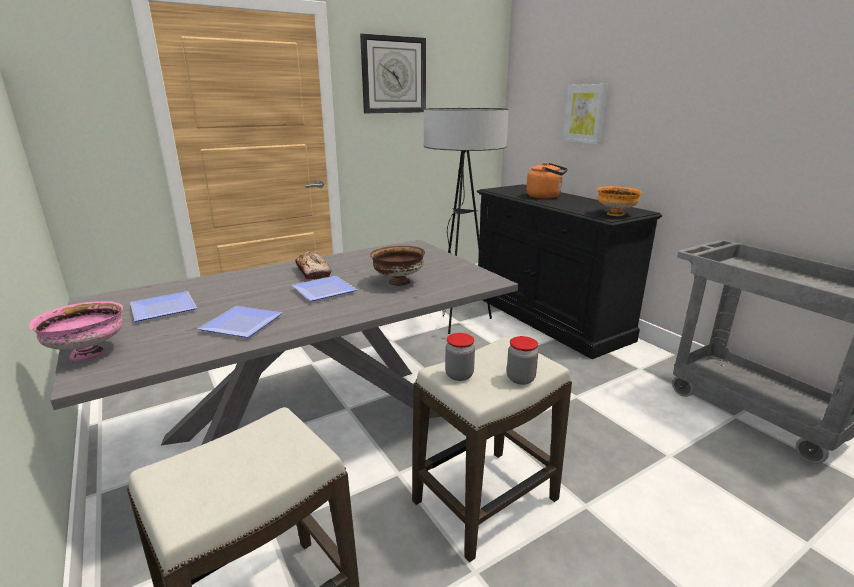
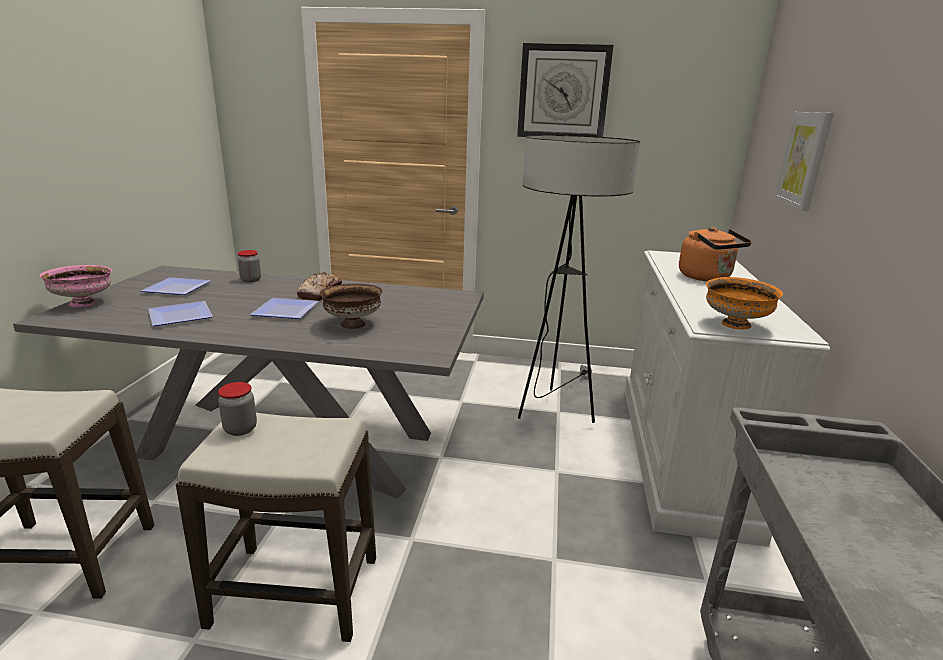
camera: 40 degrees right, 0 degrees up
(520, 378) = (273, 460): jar -> jar (251, 280)
(547, 317) = (680, 452): black cabinet -> white cabinet

